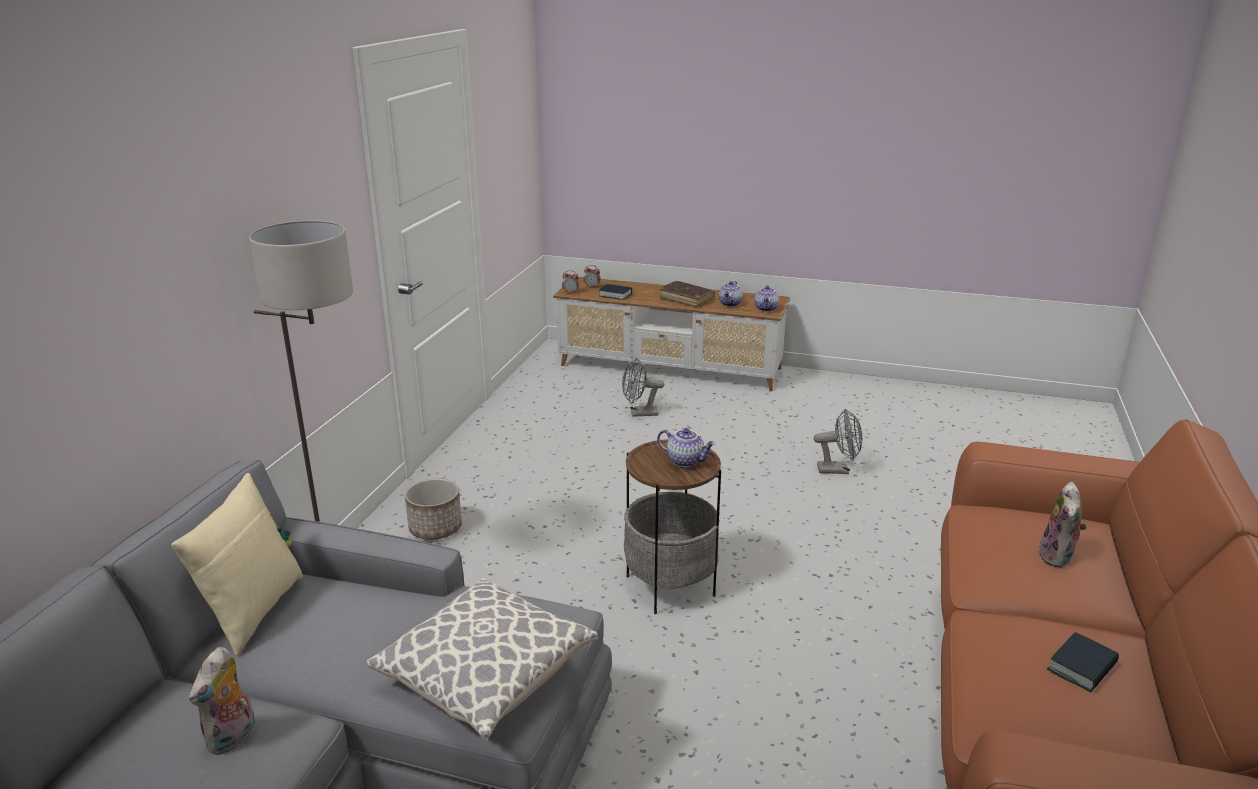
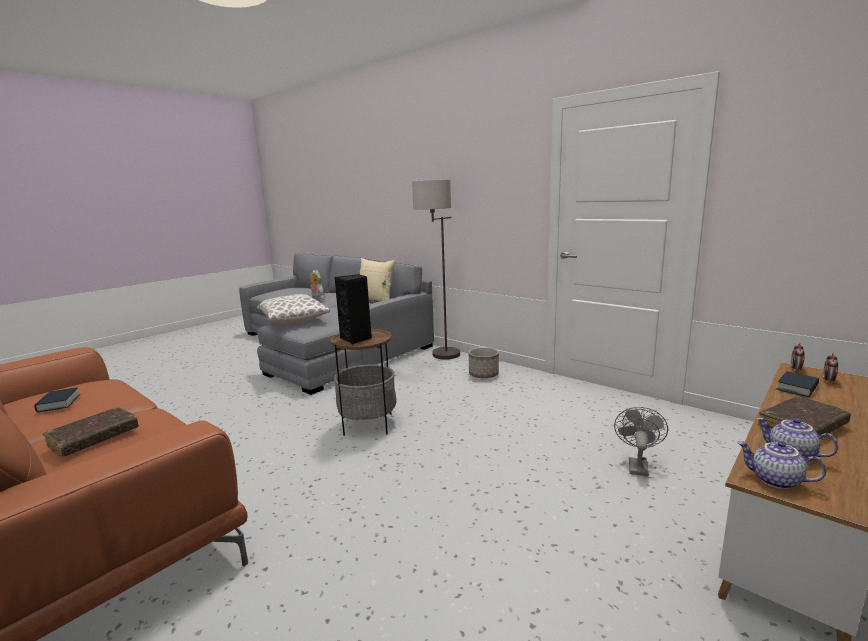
camera: 115 degrees right, 10 degrees down
(686, 461) = (356, 339): teapot -> black speaker
(838, 470) = (454, 563): grey fan -> none
(1058, 557) = (94, 438): plush toy -> brown book

